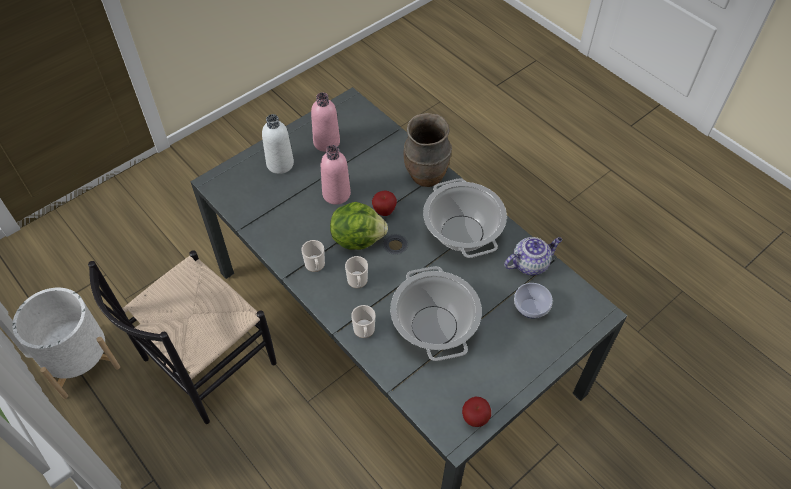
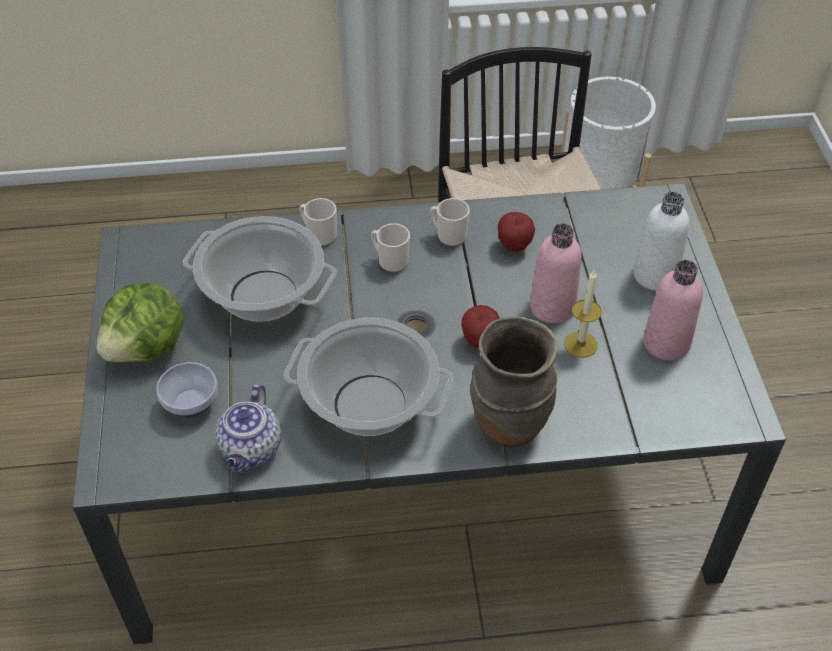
camera: 125 degrees right, 5 degrees down
(353, 172) = (580, 344): none -> candle
(357, 238) = (457, 292): lettuce -> lettuce (148, 348)
(475, 419) = (127, 268): apple -> apple (514, 246)

